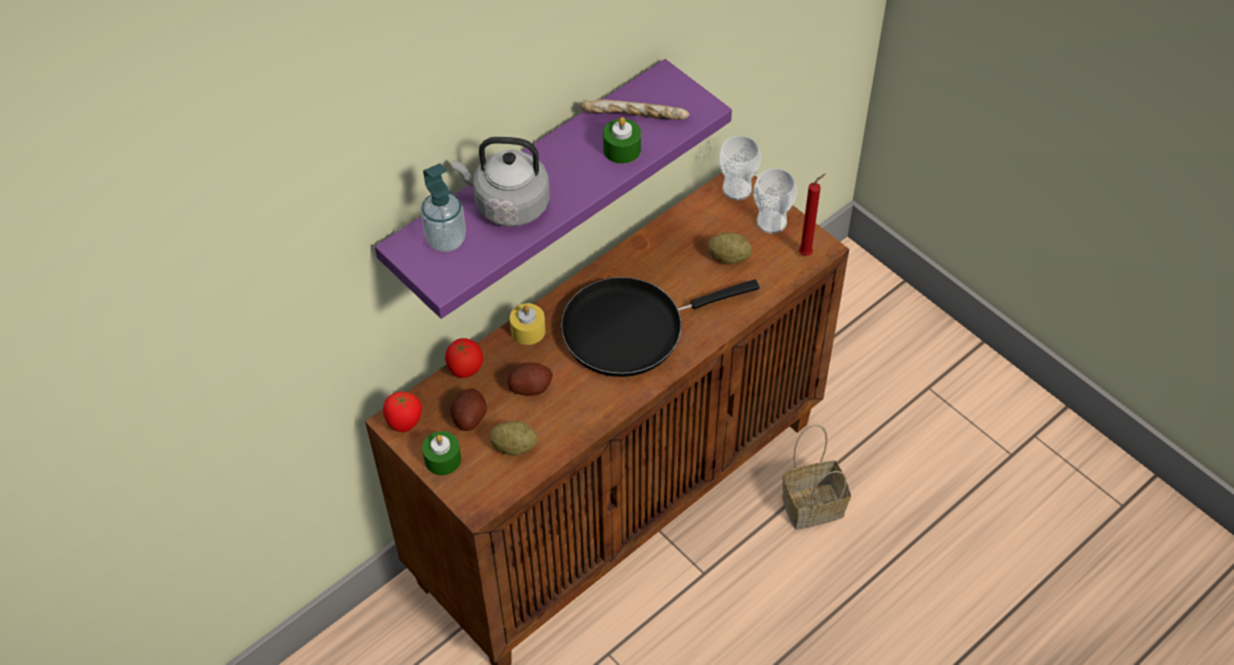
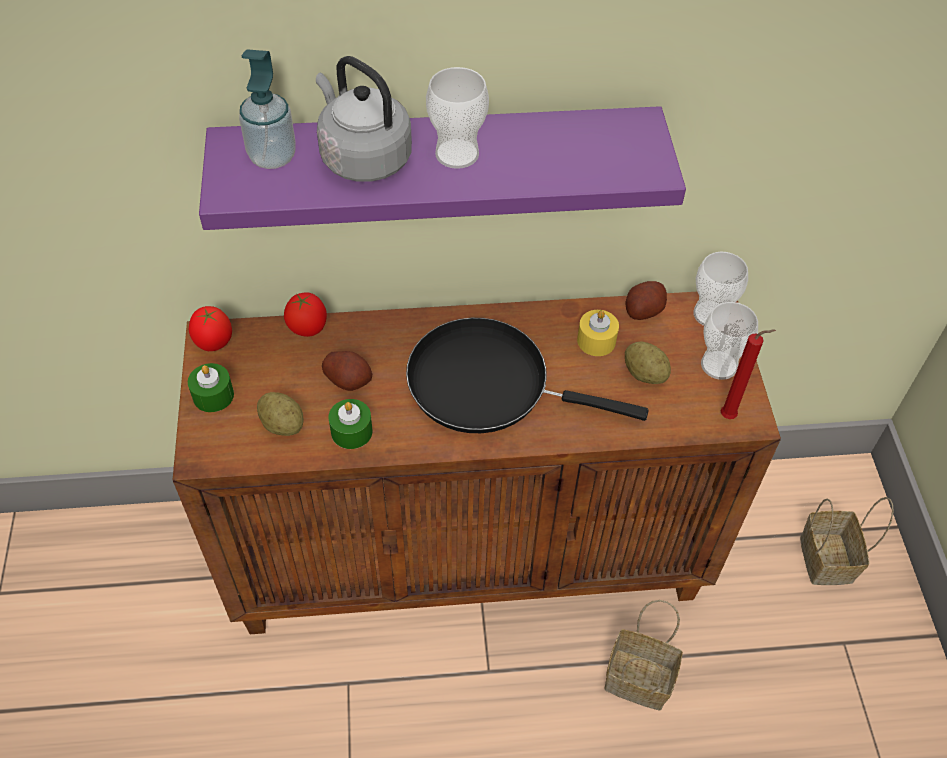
camera: 35 degrees right, 0 degrees up
(469, 417) = (271, 373): potato -> potato (643, 310)
(528, 330) = (394, 328): yellow candle -> yellow candle (596, 341)
(567, 167) = (457, 154): none -> cup
(622, 149) = (528, 166): green candle -> green candle (351, 431)
(635, 119) = (571, 145): bread -> none
(876, 336) = (828, 561): none -> basket

